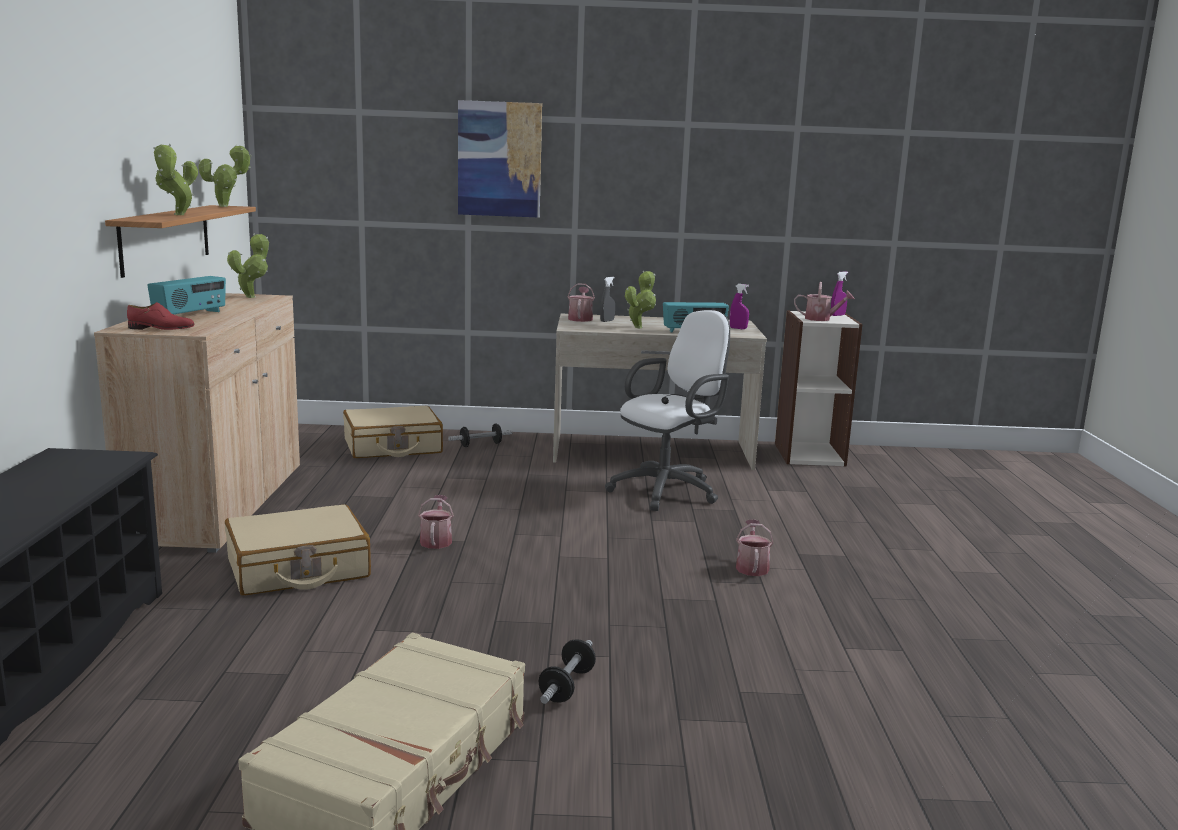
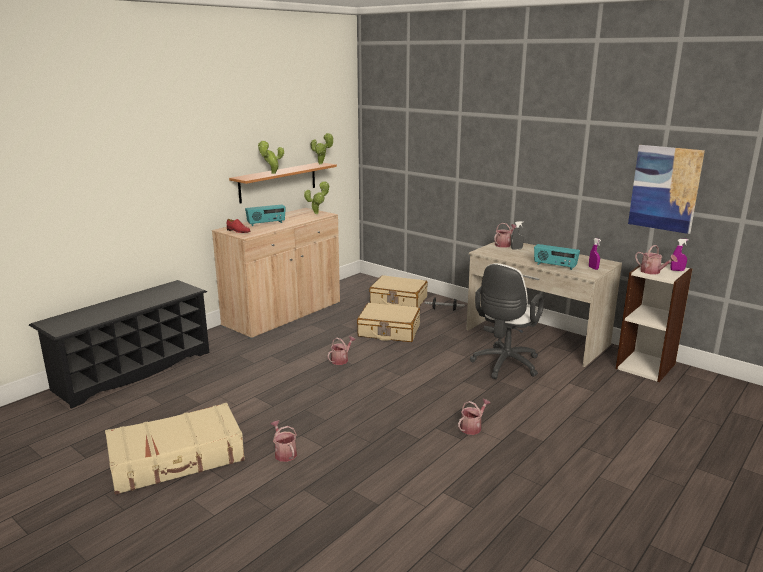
camera: 40 degrees right, 5 degrees up
(298, 569) = (267, 357): beige suitcase -> beige suitcase (389, 331)
(499, 159) = (474, 140): picture -> picture (665, 188)
(567, 686) = (284, 453): dumbbell -> watering can
(639, 327) = (526, 257): potted plant -> none
(668, 490) = (504, 365): white office chair -> white office chair turned 120 degrees clockwise

